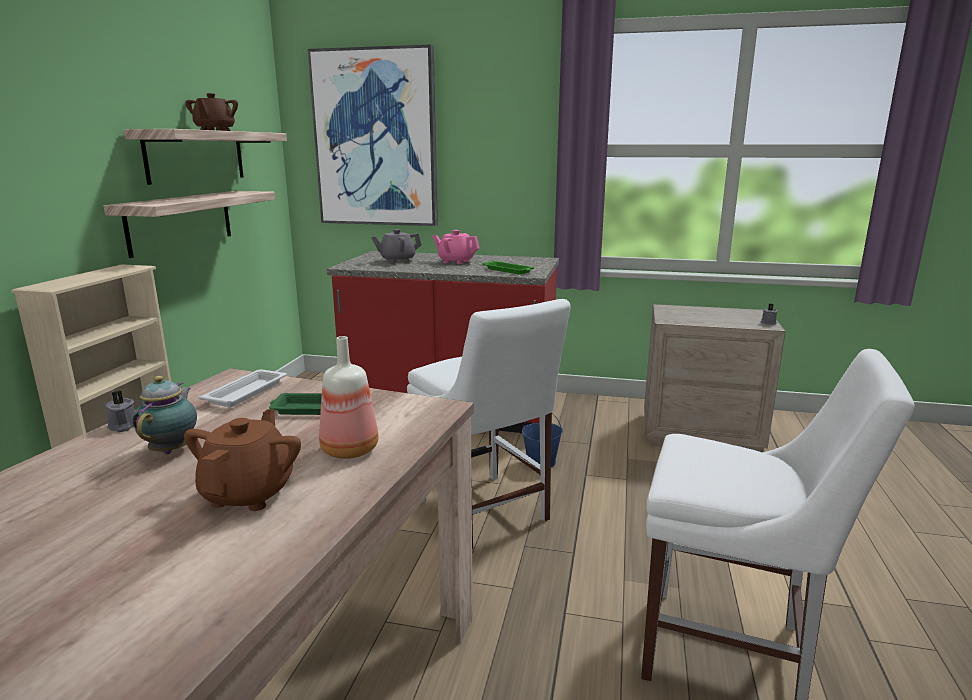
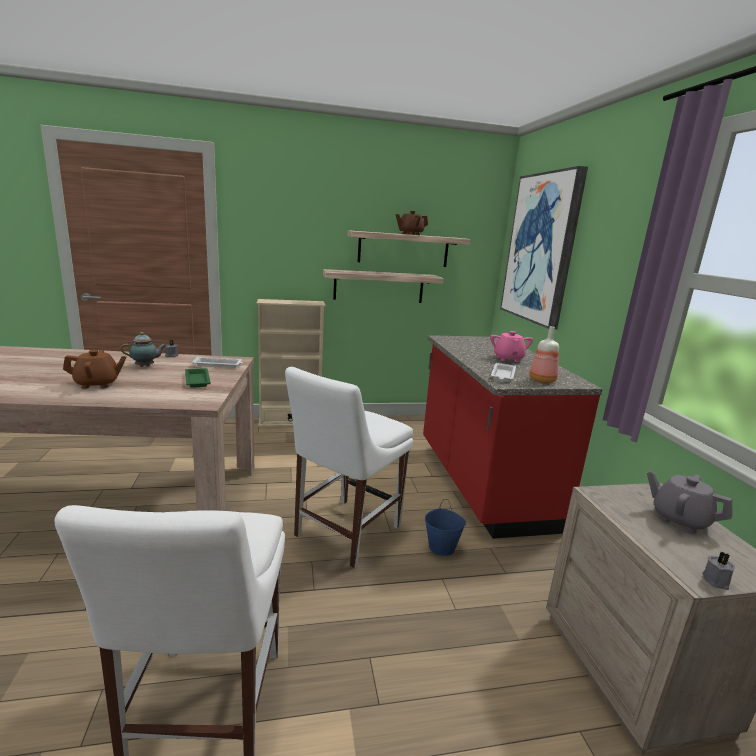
camera: 65 degrees right, 0 degrees up
(348, 450) = (142, 392): bottle -> bottle (541, 380)
(397, 261) = (480, 345): grey teapot -> grey teapot (679, 519)
(508, 270) = (502, 375): green tray -> white tray

